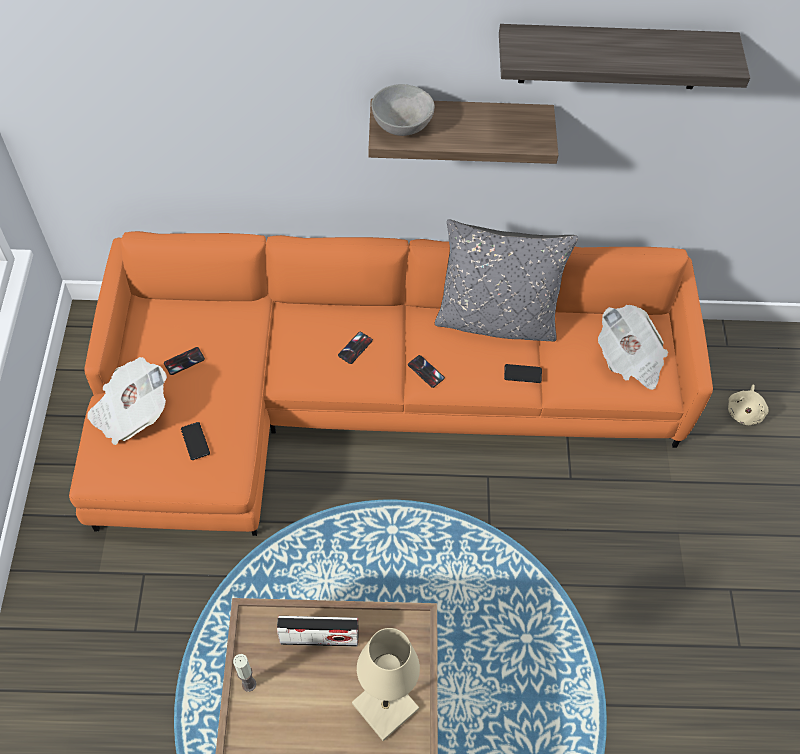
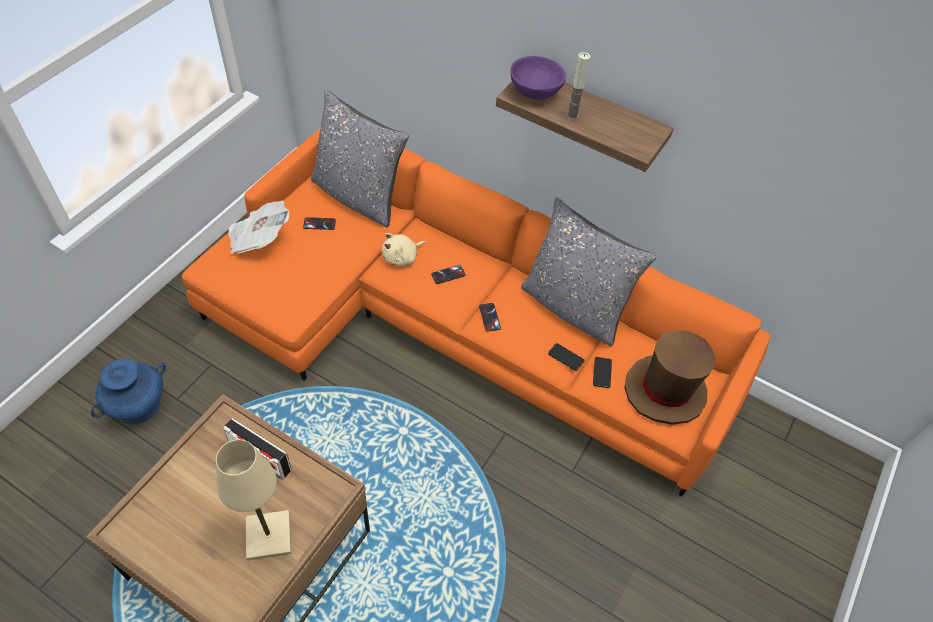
camera: 30 degrees right, 5 degrees down
(98, 663) = (139, 406): none -> blue vase
(195, 441) = (285, 279): phone -> phone (602, 372)
(200, 309) = (358, 196): none -> grey pillow
(249, 684) = (188, 460): candle -> candle (572, 116)
(401, 125) = (535, 92): grey bowl -> purple bowl
(612, 56) = (732, 96): shelf -> none
(629, 359) = (665, 391): newspaper -> brown hat
(744, 411) = (765, 501): beige plush toy -> beige plush toy (402, 257)

